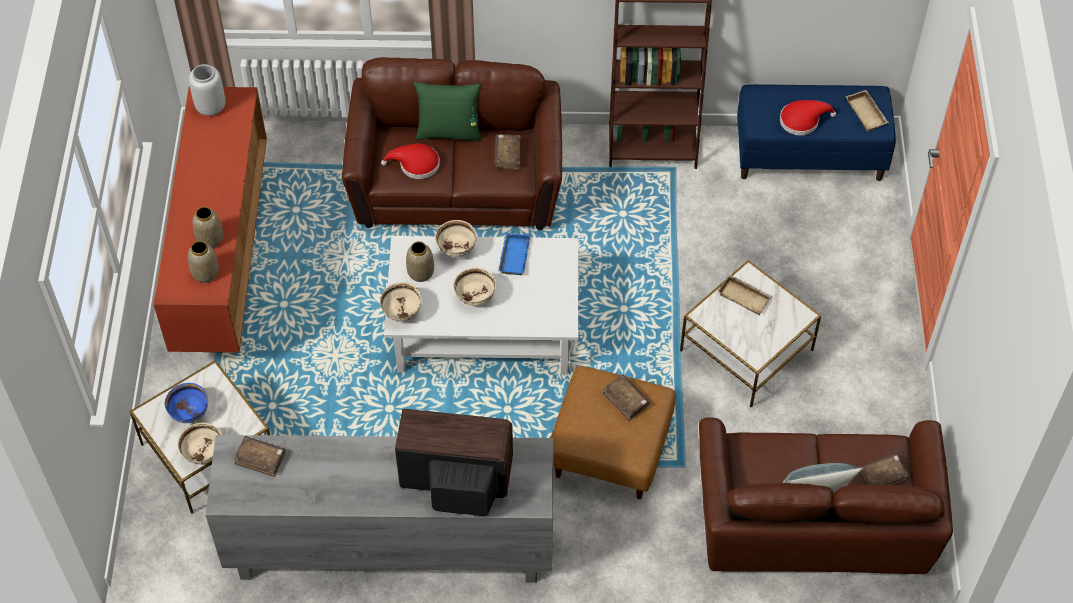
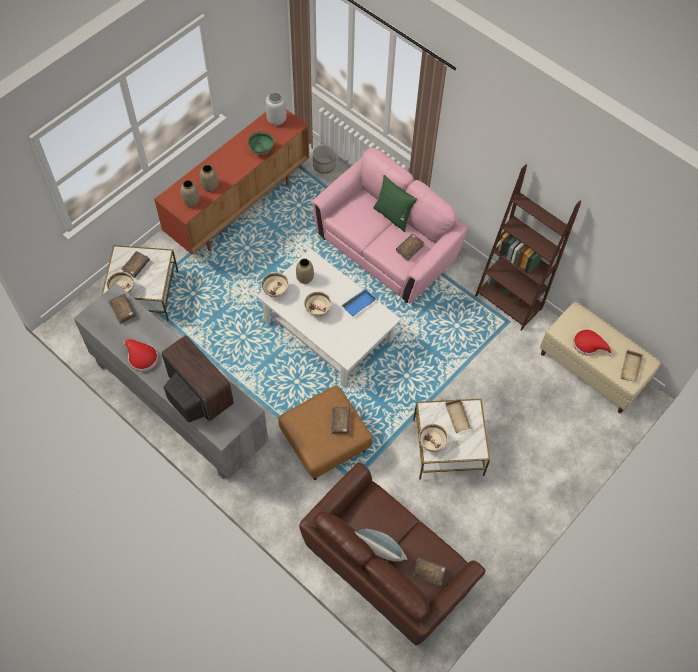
camera: 40 degrees right, 5 degrees up
(189, 414) = (136, 266): blue bowl -> brown book
(232, 155) = (262, 151): none -> green bowl
(279, 142) = (324, 165): none -> planter
(416, 165) = (359, 221): red hat -> red hat (141, 357)
(456, 250) = (334, 279): beige bowl -> beige bowl (432, 443)
(457, 185) = (387, 249): brown sofa -> pink sofa
(810, 155) = (592, 369): blue bench -> beige bench

